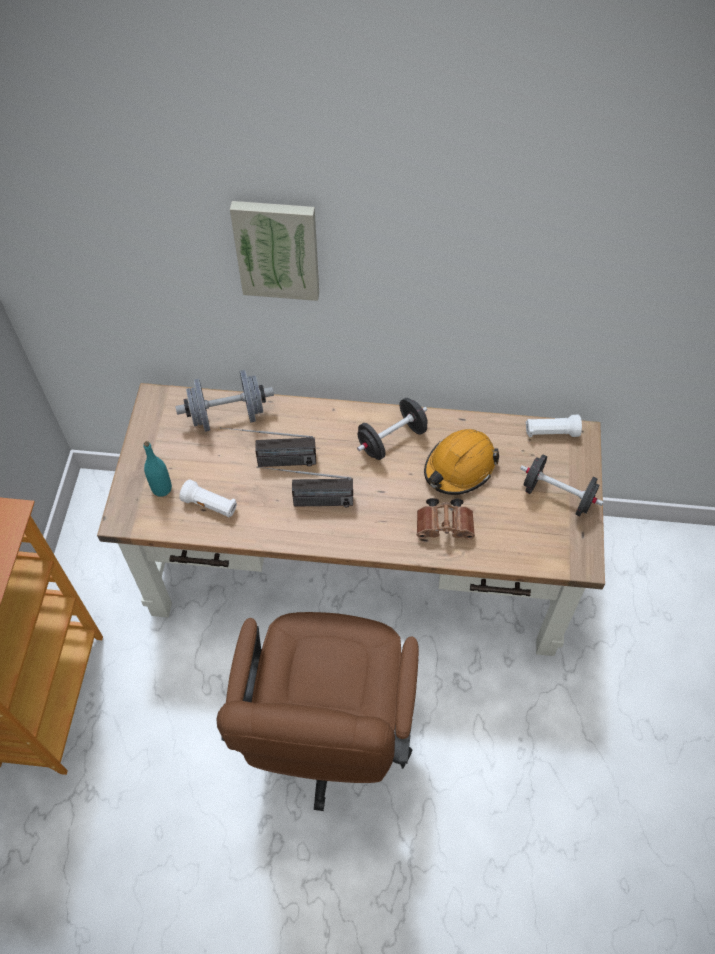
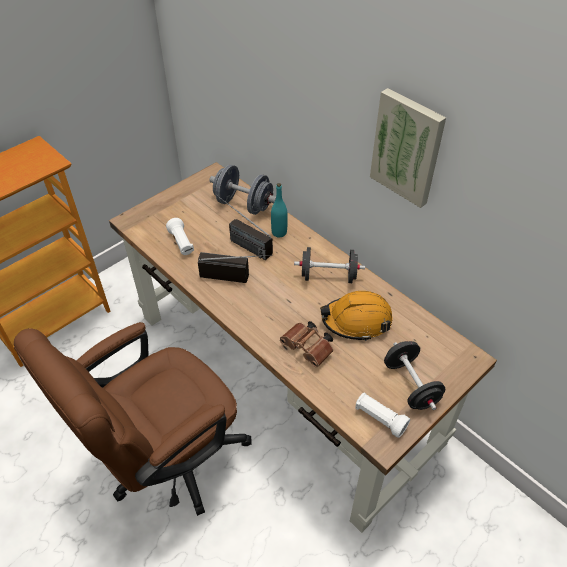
camera: 40 degrees right, 10 degrees down
(162, 488) = (166, 218): turquoise bottle -> turquoise bottle (279, 232)
(277, 248) = (300, 74): picture -> picture (407, 147)
(307, 501) = (237, 276): radio -> radio turned 150 degrees clockwise
(551, 432) = (448, 342): white flashlight -> white flashlight (380, 418)

